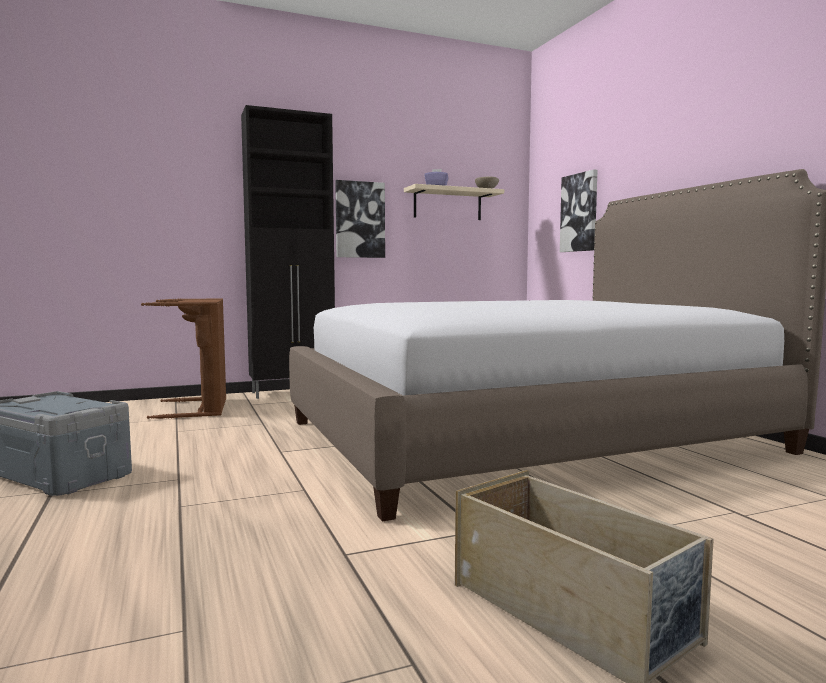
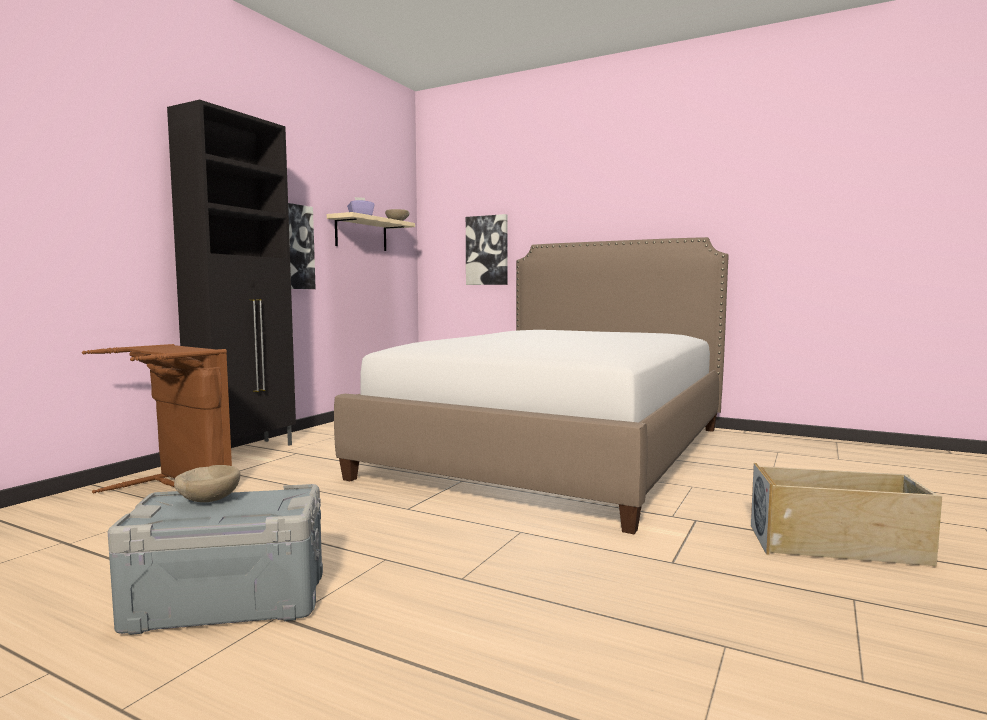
camera: 40 degrees left, 0 degrees up
(65, 400) = (209, 500): none -> beige bowl

